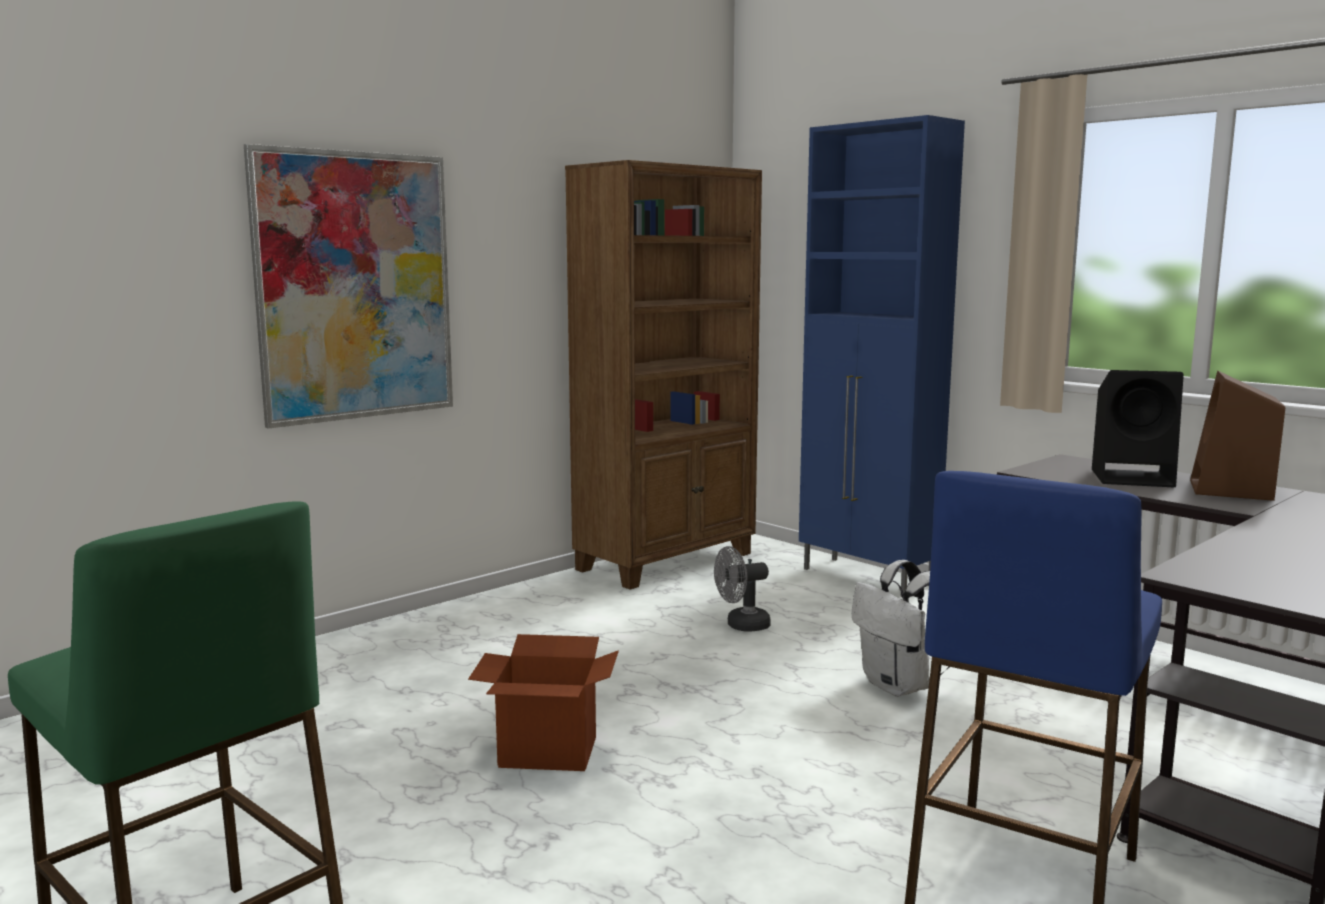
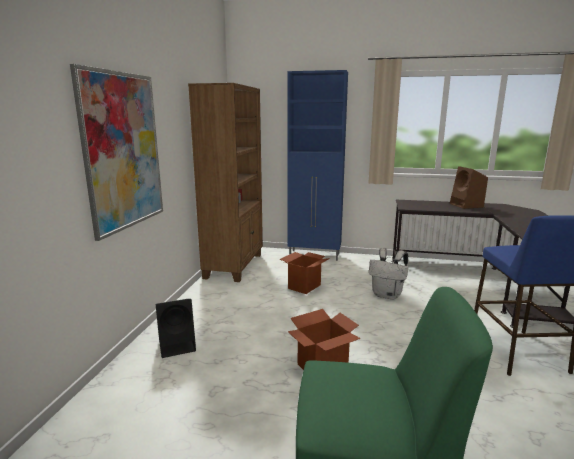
camera: 35 degrees left, 5 degrees up
(741, 626) = (304, 286): grey fan -> cardboard box
(1134, 478) = (436, 205): black speaker -> black speaker (178, 345)

